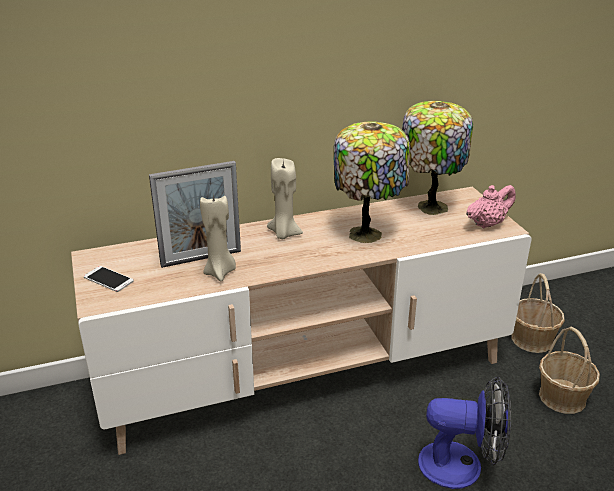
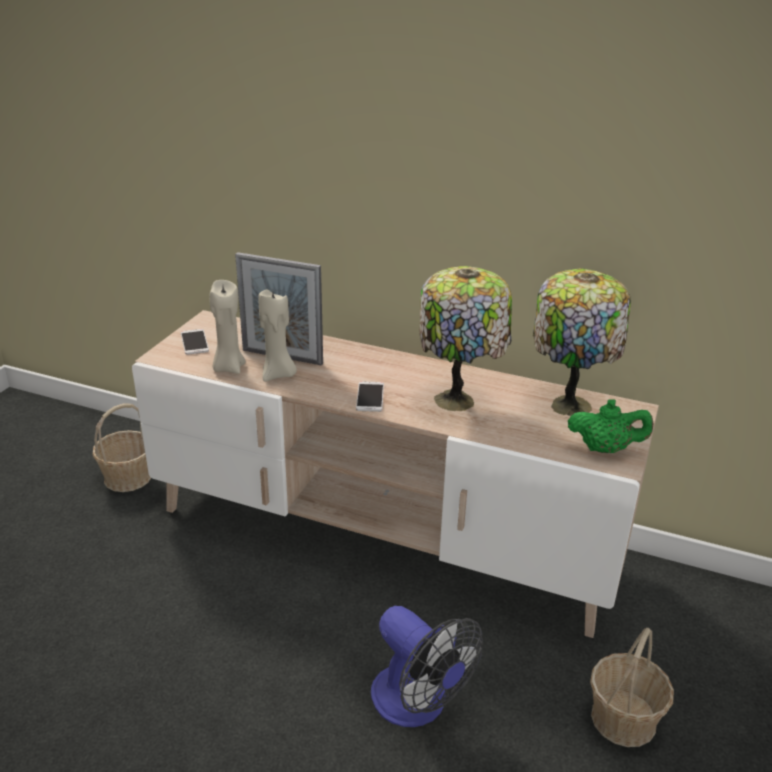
camera: 40 degrees right, 0 degrees up
(284, 234) = (381, 367): beige candle -> beige candle (228, 367)
(310, 257) = (370, 397): none -> phone
(487, 224) = (605, 449): pink teapot -> green teapot
(532, 339) = (671, 641): basket -> basket (127, 477)

